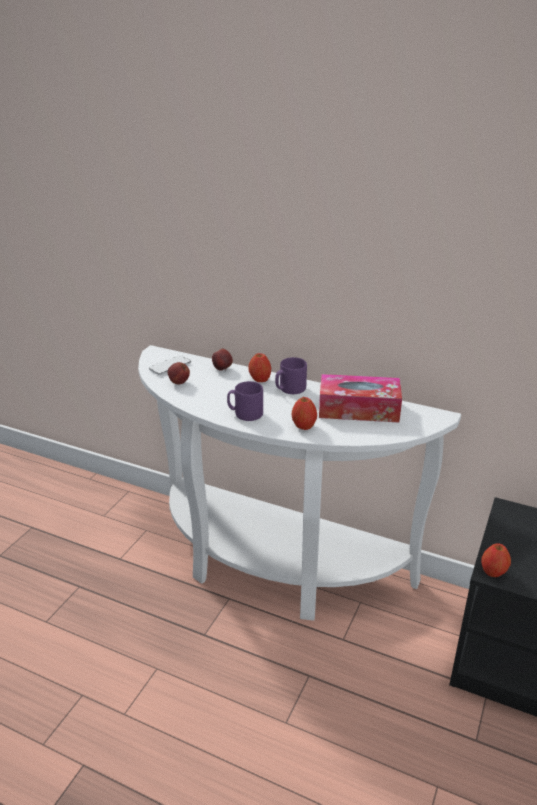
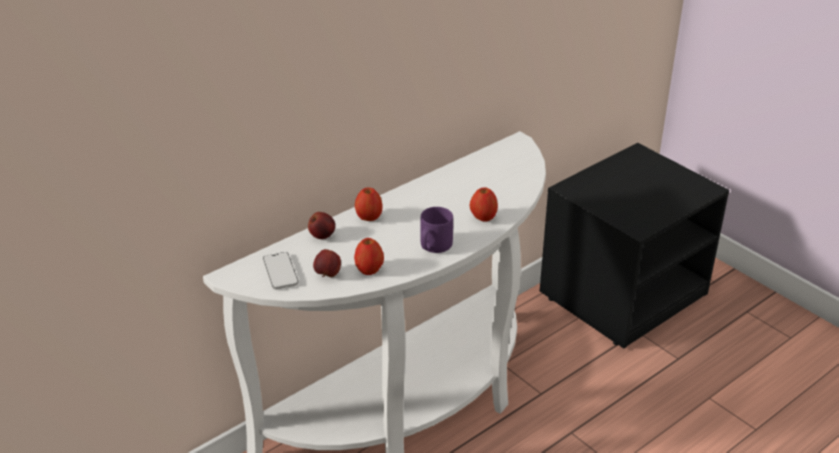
camera: 65 degrees left, 5 degrees up
(290, 389) = (405, 205): purple mug -> none
(358, 409) = (475, 178): tissue box -> none
(493, 572) = (638, 227): apple -> apple (369, 270)

